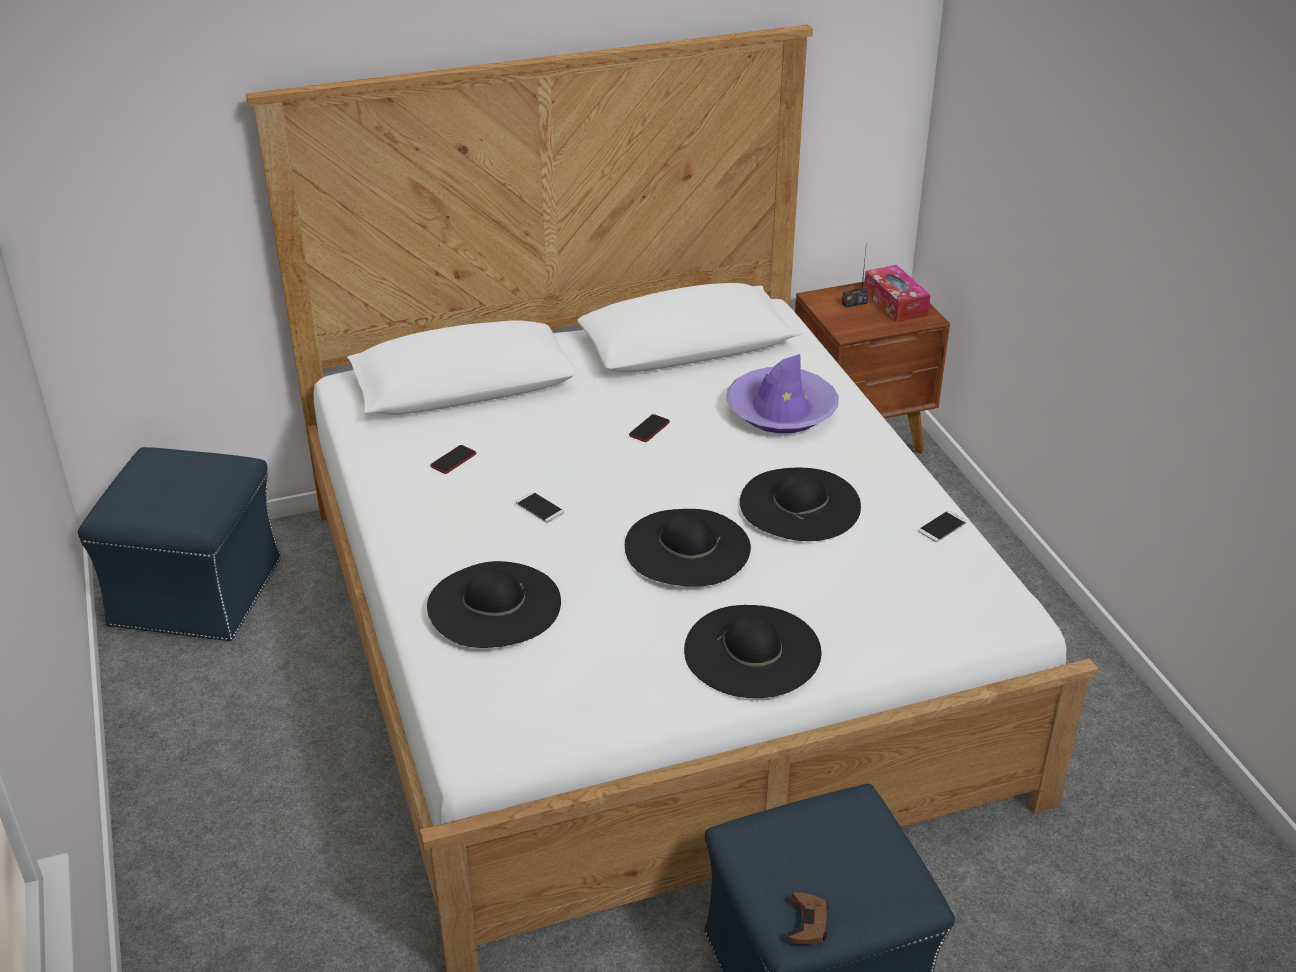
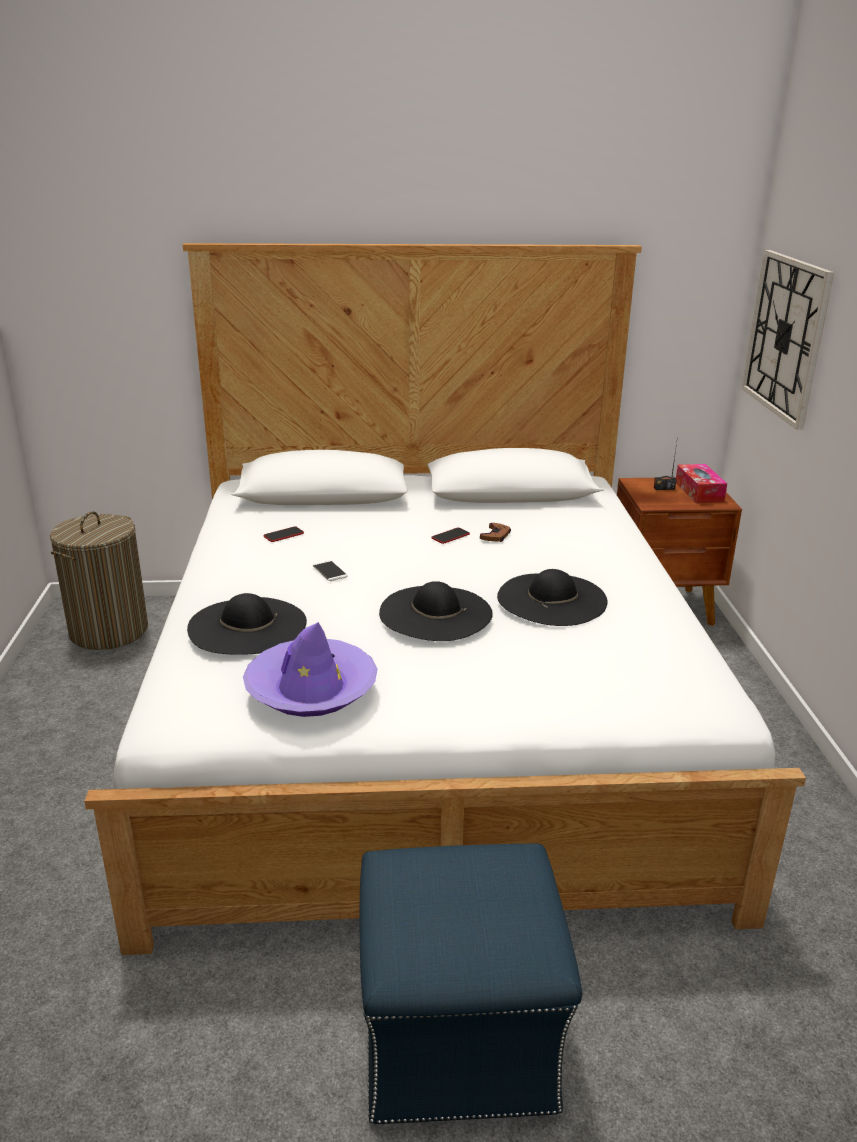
camera: 15 degrees right, 10 degrees down
(197, 590) = (109, 630): blue ottoman -> laundry basket
(752, 651) = (453, 696): black hat -> none
(781, 410) = (566, 538): purple hat -> purple hat (311, 689)
(807, 922) = (416, 959): brown game controller -> brown game controller (495, 535)
(942, 527) = (677, 633): phone -> none
(991, 131) = (786, 336): none -> wall clock

